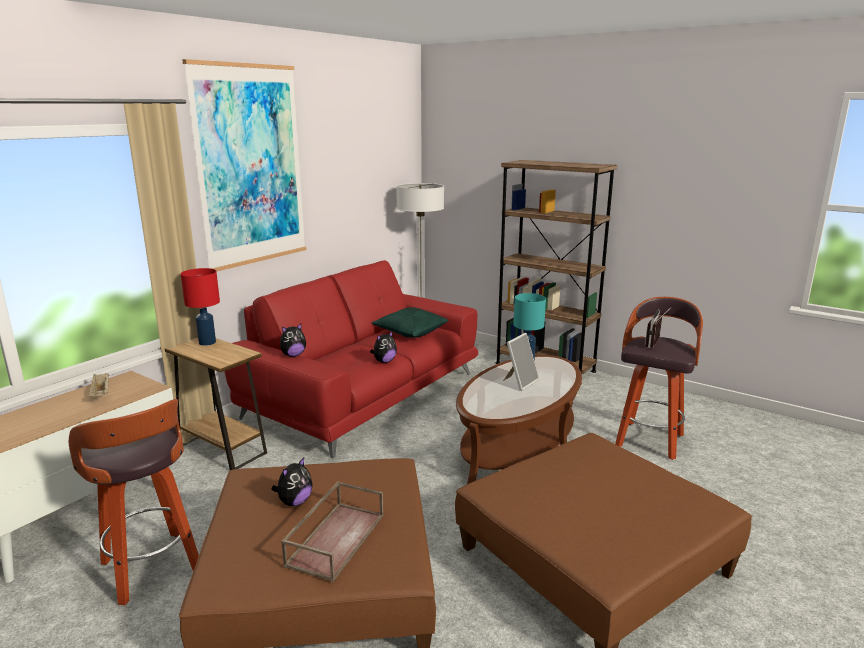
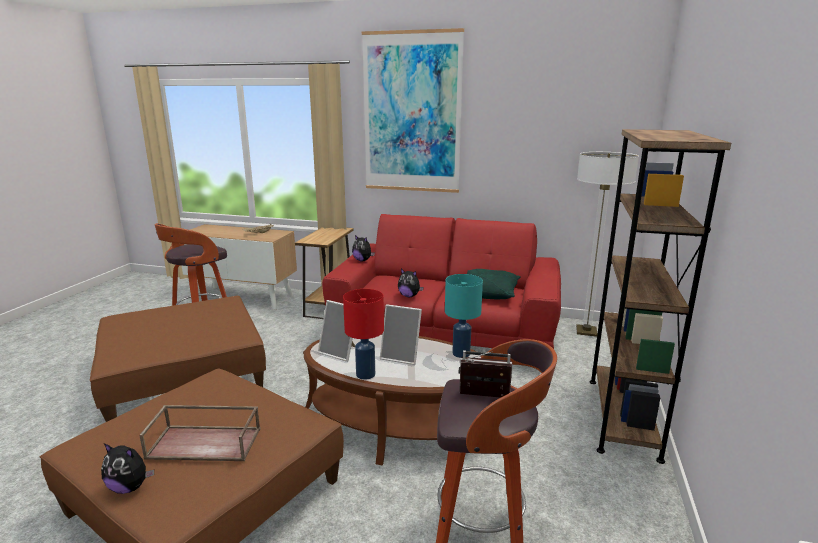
camera: 70 degrees right, 0 degrees up
(208, 342) = (337, 232): red table lamp -> red table lamp (366, 374)
(294, 502) = (196, 317): plush toy -> plush toy (130, 487)
(335, 538) = (151, 336): brown tray -> brown tray (206, 442)
(498, 405) = (340, 352): none -> picture frame

